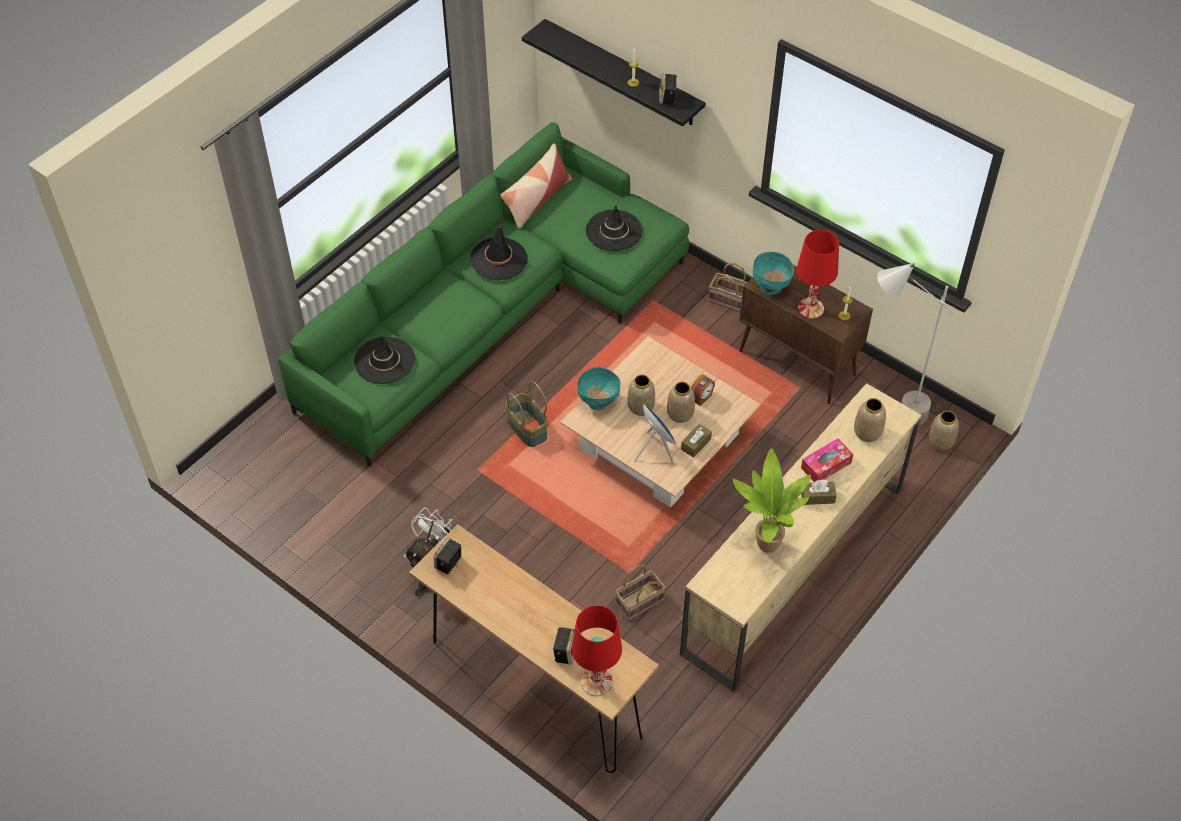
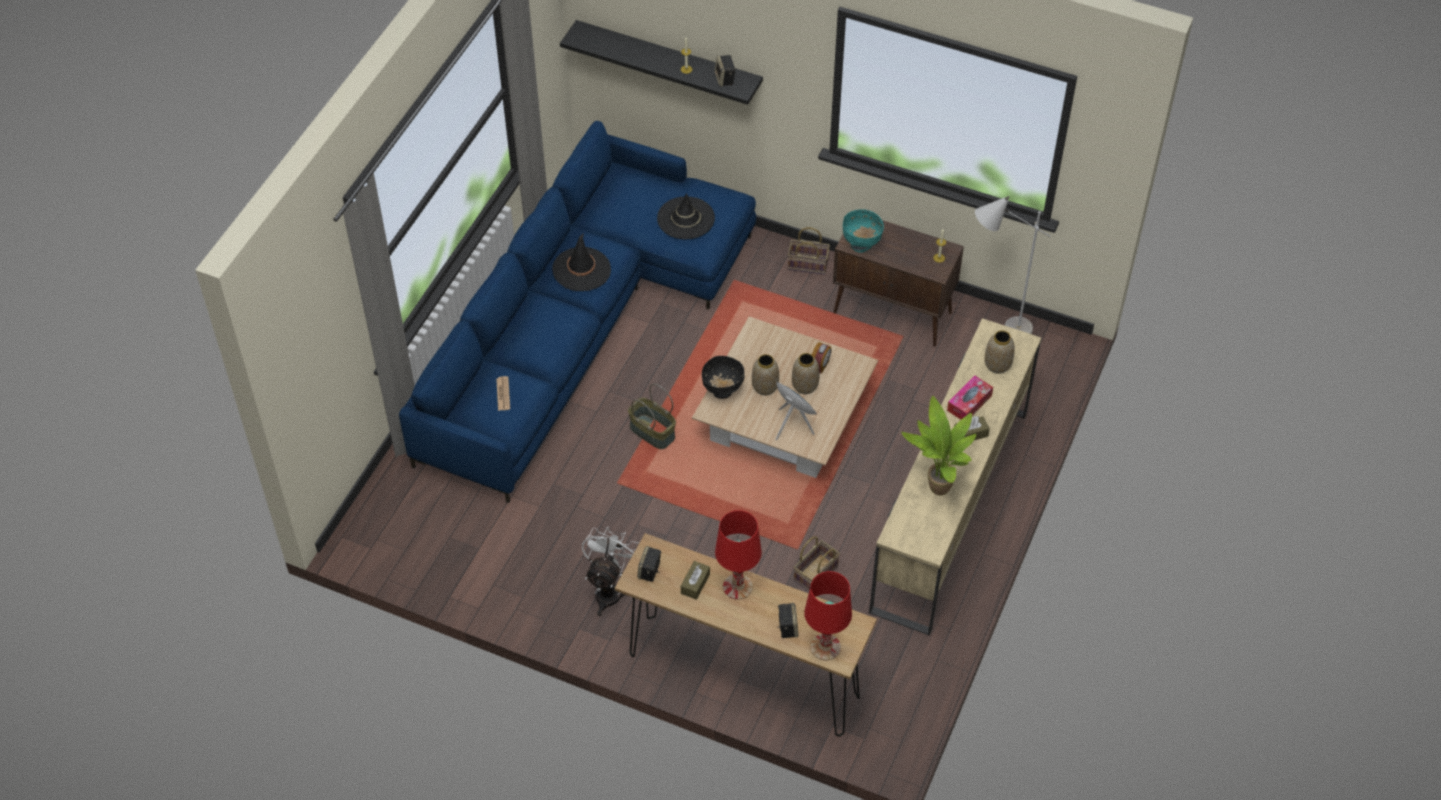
camera: 15 degrees left, 0 degrees up
(384, 361) = (503, 394): black hat -> newspaper
(494, 312) = (580, 324): green sofa -> blue sofa
(537, 200) = (598, 202): pillow -> none
(598, 402) = (722, 391): turquoise bowl -> black bowl
(696, 444) = (829, 411): brown tissue box -> brown tissue box (695, 584)
(810, 308) = (905, 257): red table lamp -> red table lamp (737, 586)
(940, 442) = (1049, 360): vase -> none

